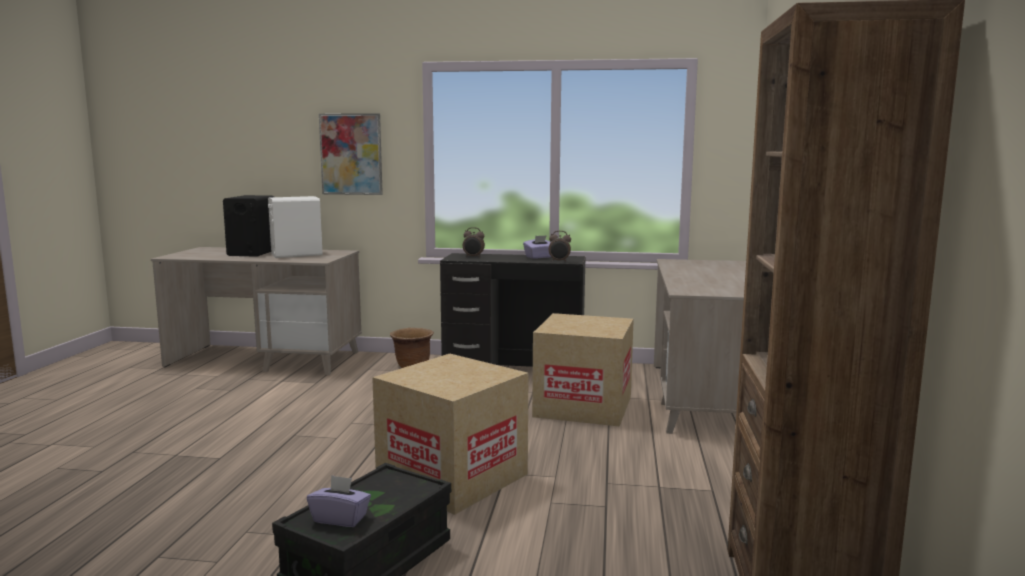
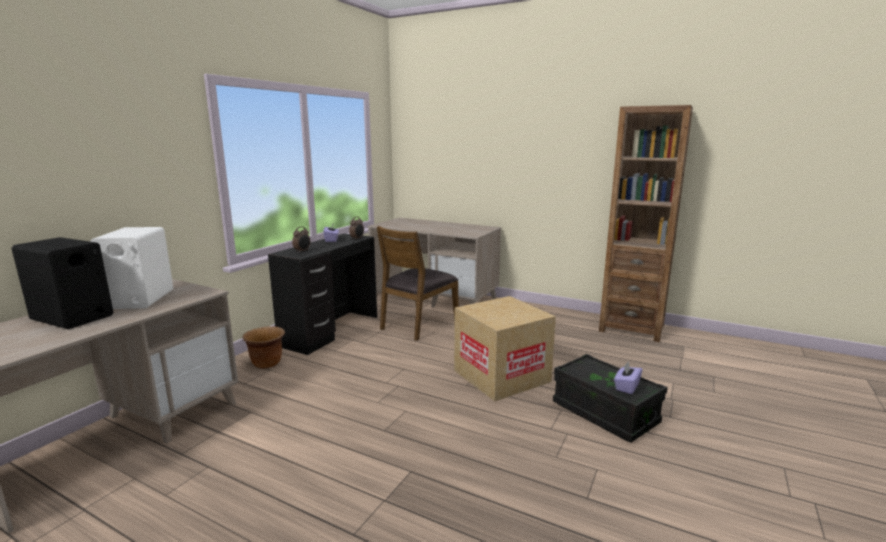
camera: 70 degrees left, 5 degrees up
(351, 154) = (143, 173): picture -> none
(583, 406) = (418, 324): cardboard box -> brown chair

